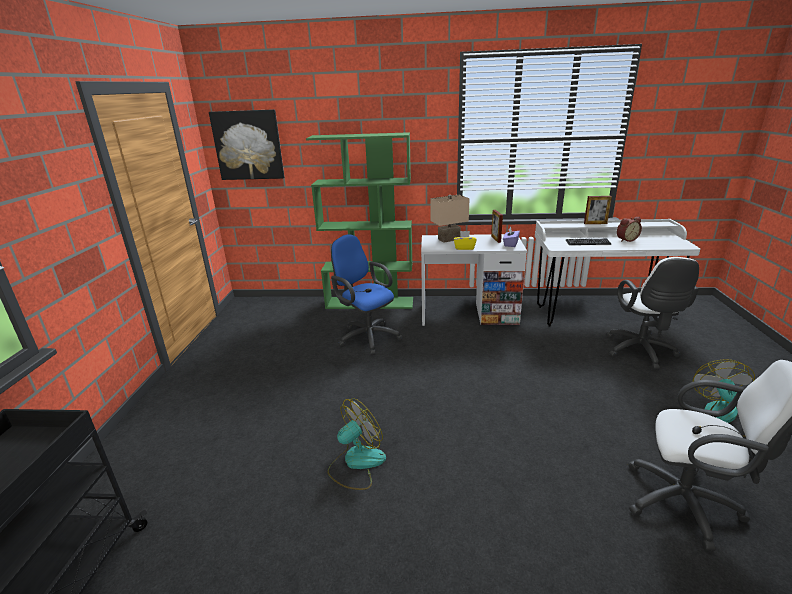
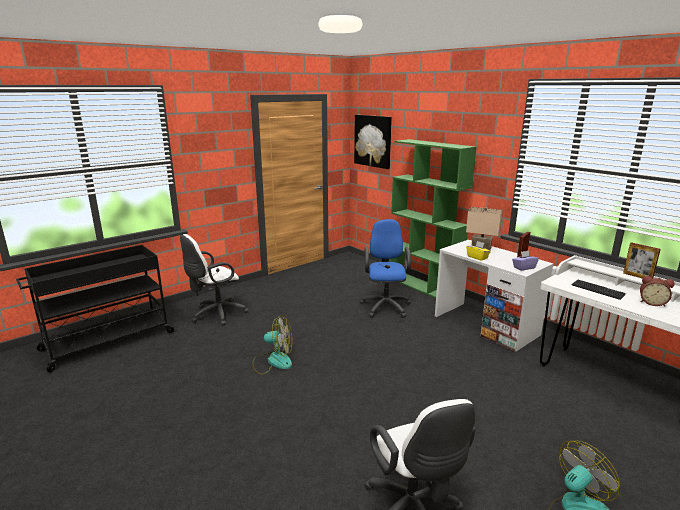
camera: 45 degrees right, 5 degrees down
(641, 353) = (598, 429): white office chair -> white office chair (216, 314)

